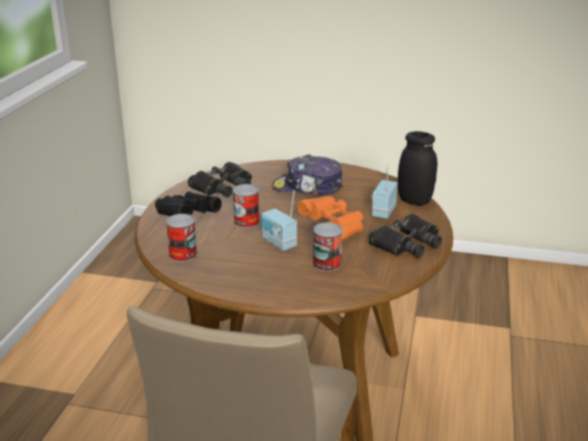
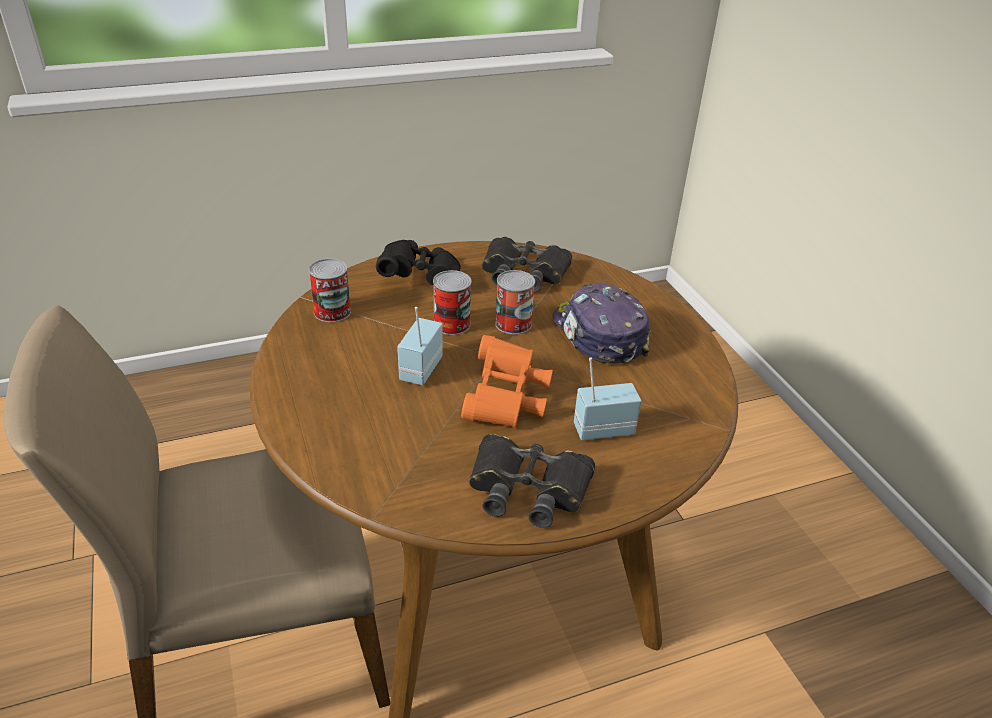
camera: 55 degrees right, 10 degrees up
(327, 264) = (400, 430): can -> can (513, 323)
(414, 200) = (677, 450): black jar -> none

